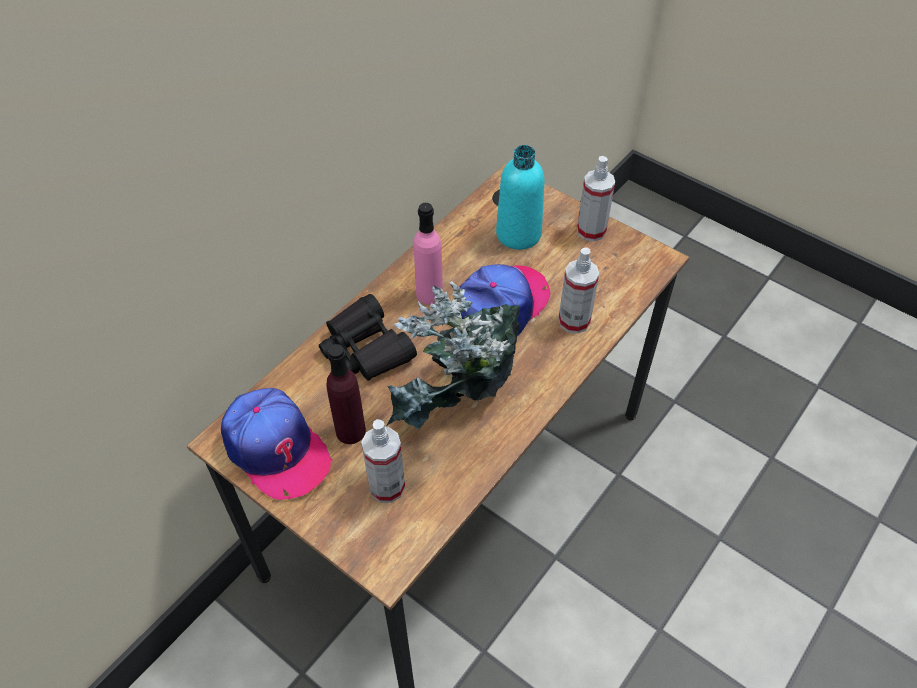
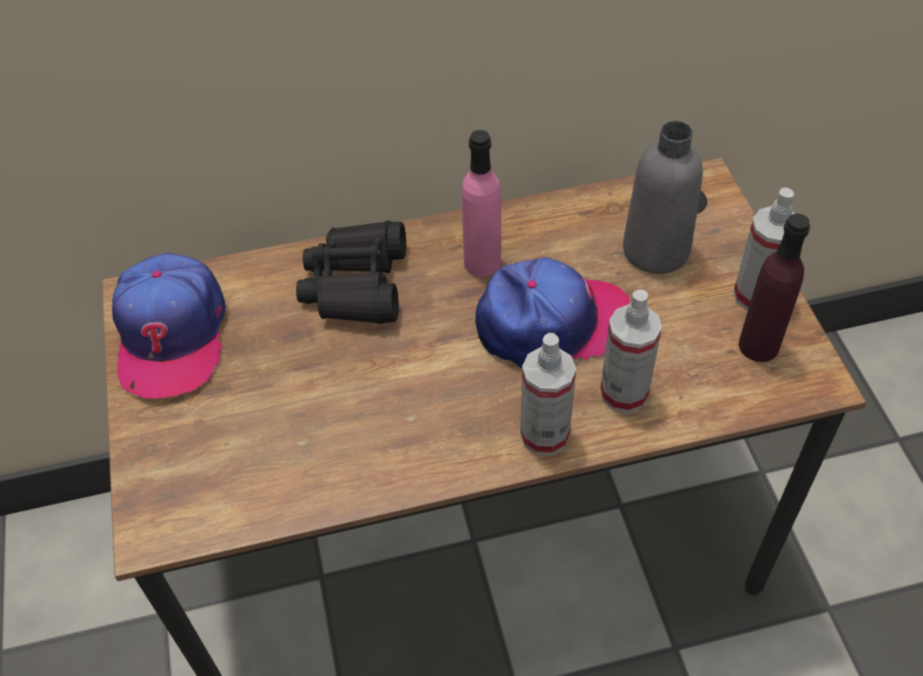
camera: 40 degrees right, 0 degrees up
(350, 431) = (257, 363): purple bottle -> purple bottle (758, 346)
(387, 487) = (234, 446): spray bottle -> spray bottle (544, 435)
(458, 409) = (387, 411): potted plant -> none
(518, 234) = (656, 250): turquoise bottle -> grey bottle

